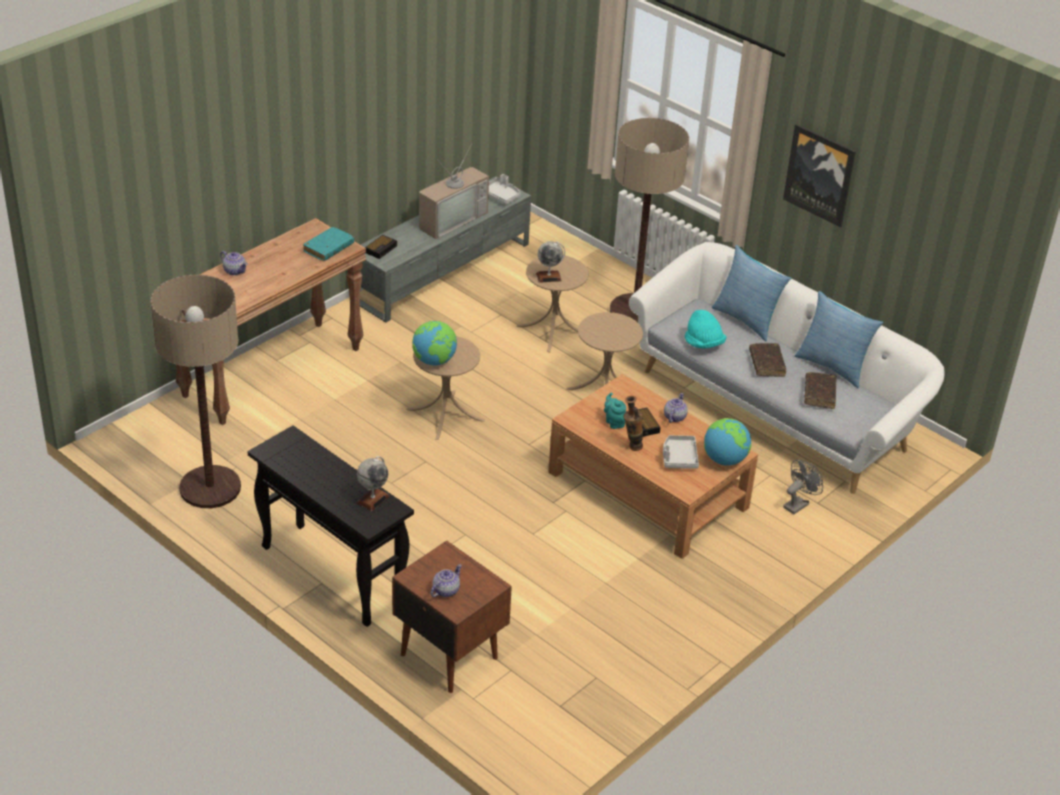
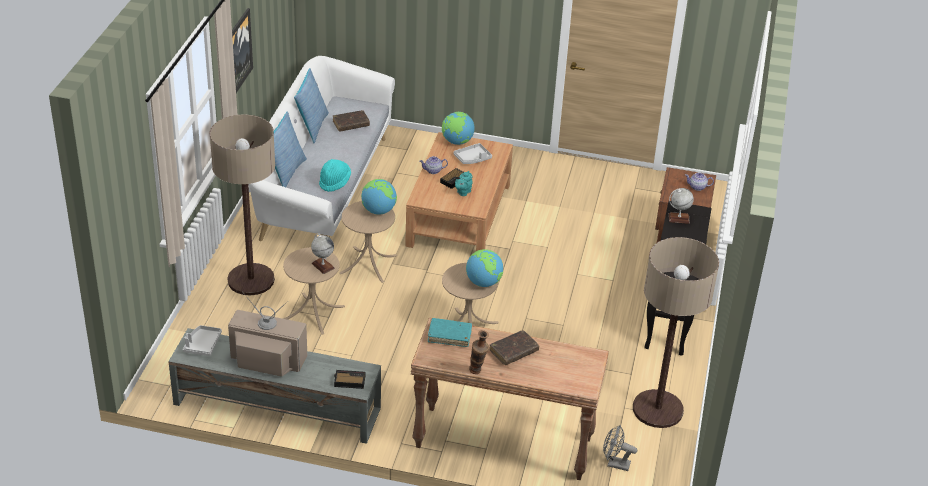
camera: 120 degrees left, 0 degrees up
(234, 271) = (530, 373): teapot -> none
(614, 340) = (378, 211): none -> globe
(631, 447) = (481, 178): vase -> vase (477, 373)
(766, 364) = (336, 151): brown book -> brown book (514, 351)
(798, 504) = (415, 156): grey fan -> grey fan (615, 464)

